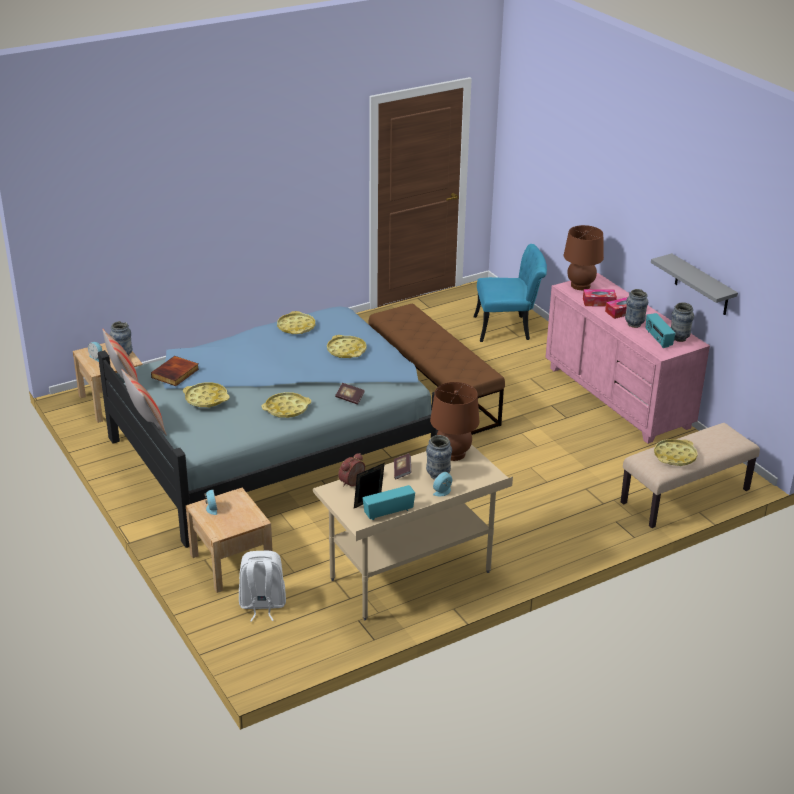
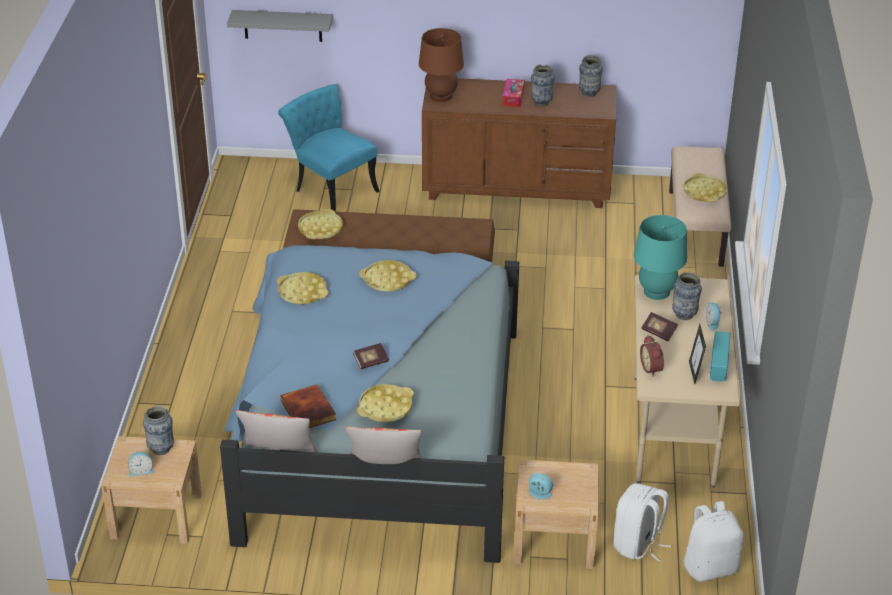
camera: 55 degrees left, 5 degrees up
(269, 650) = (710, 567): none -> white backpack
(286, 409) = (455, 363): yellow tray -> yellow tray (320, 229)
(350, 398) = (476, 316): book -> book (370, 361)
(453, 454) = (656, 292): brown table lamp -> turquoise table lamp
(508, 328) = (330, 188): turquoise chair -> turquoise chair turned 75 degrees counterclockwise
(599, 302) = (482, 101): tissue box -> none
(617, 397) = (516, 187): pink dresser -> brown dresser
(658, 339) = (579, 103): radio -> none
(702, 285) = (592, 32): grey shelf -> grey shelf (283, 25)

